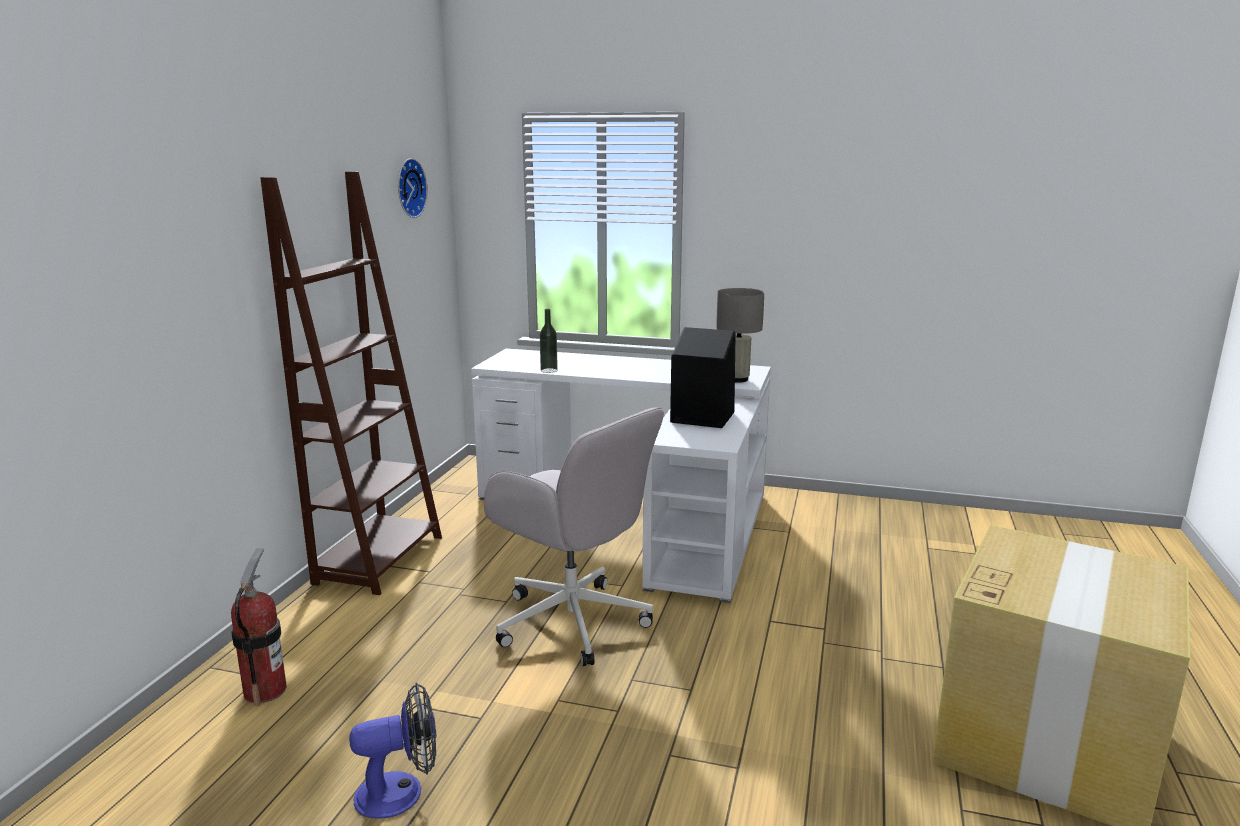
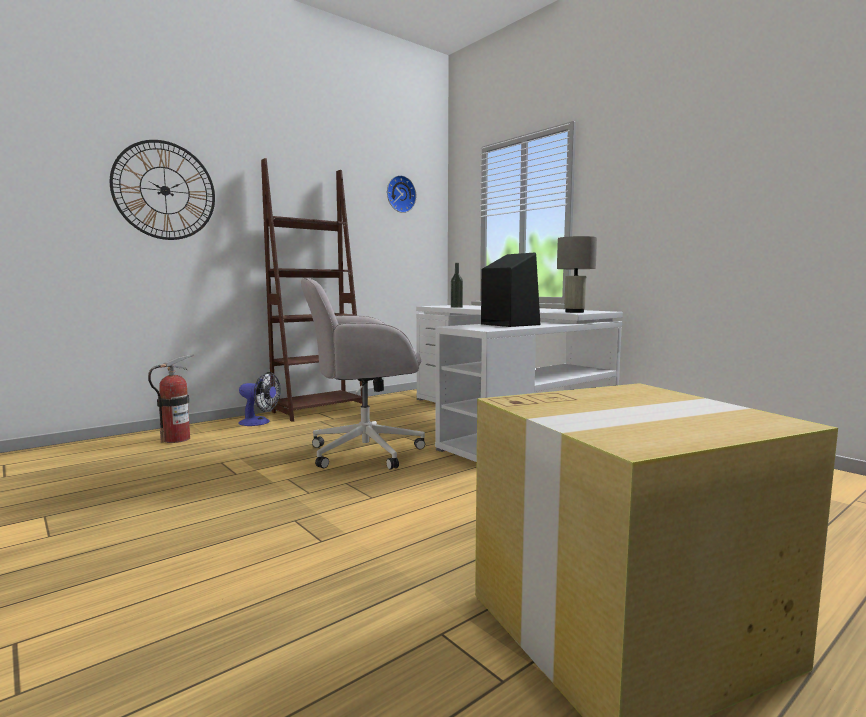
camera: 35 degrees right, 10 degrees down
(142, 268) = (165, 190): none -> wall clock
(401, 792) = (143, 487): fan -> fan (259, 422)
(573, 623) = (364, 452): grey office chair -> grey office chair turned 90 degrees clockwise

